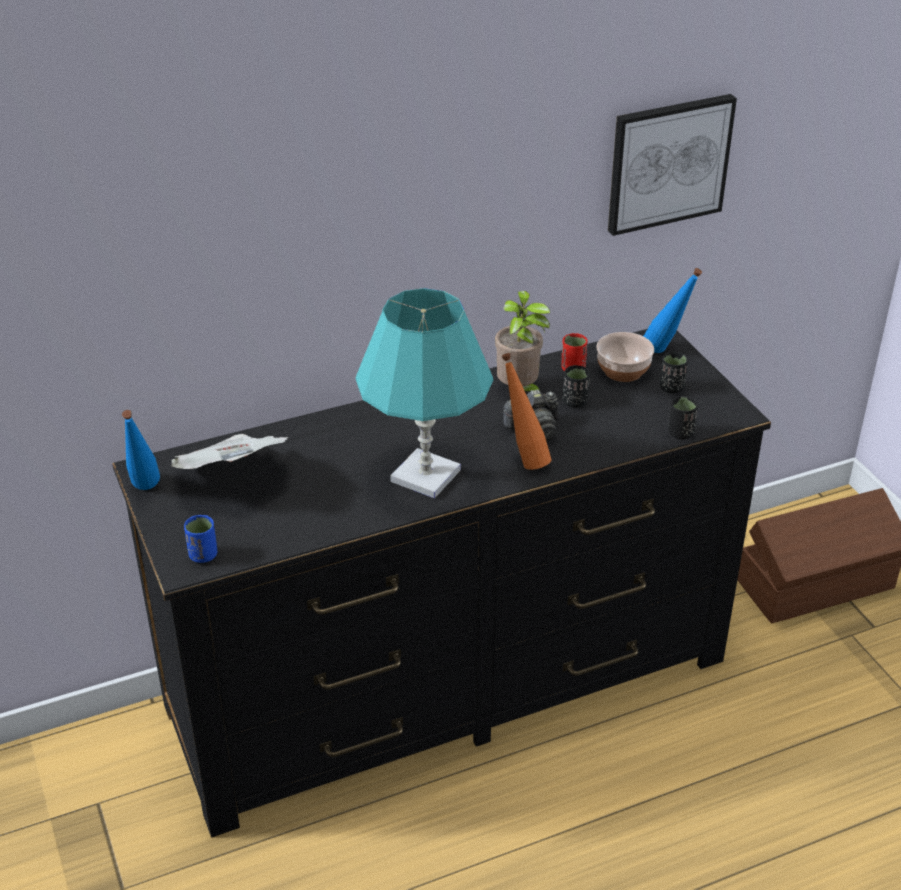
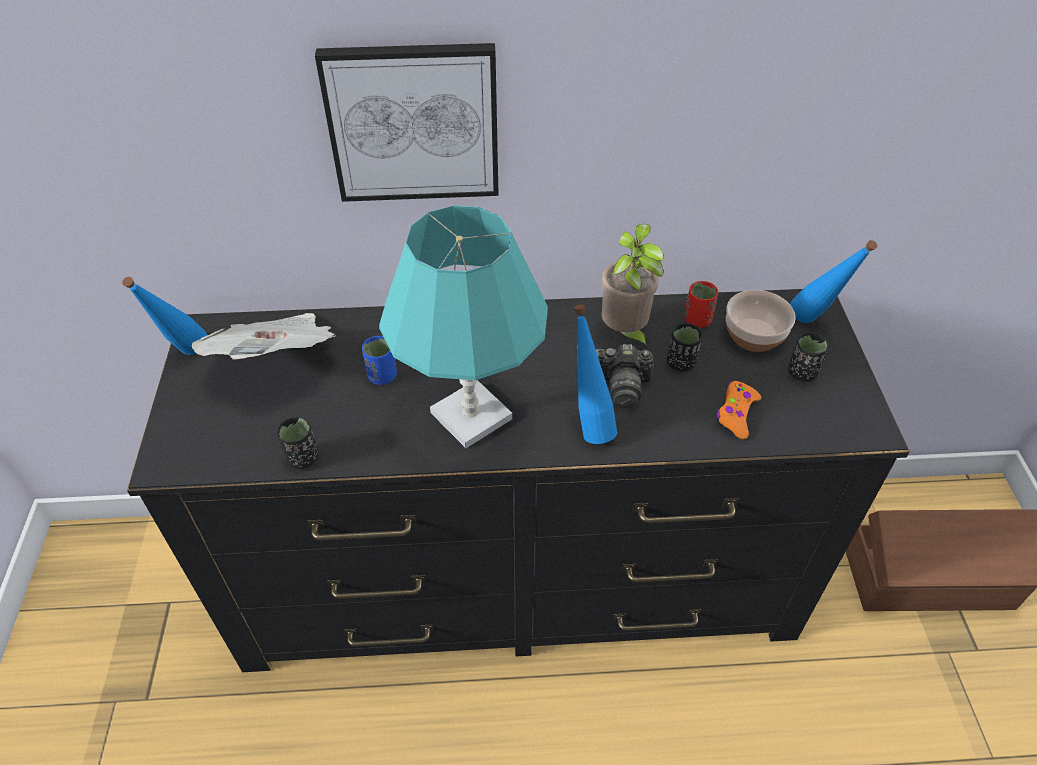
camera: 20 degrees right, 10 degrees up
(203, 555) = (192, 452): blue cup -> blue cup (382, 376)
(523, 459) = (588, 424): orange bottle -> blue bottle
(634, 426) = (736, 414): none -> orange game controller
(668, 163) = (875, 98): picture -> picture (413, 123)
(680, 433) = (788, 438): black cup -> black cup (302, 458)

